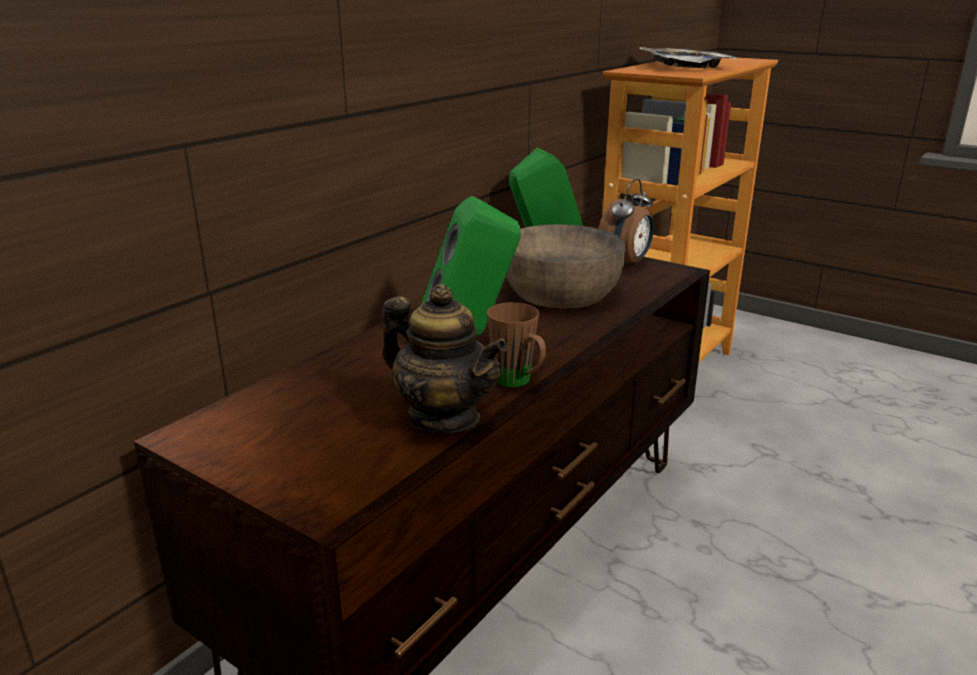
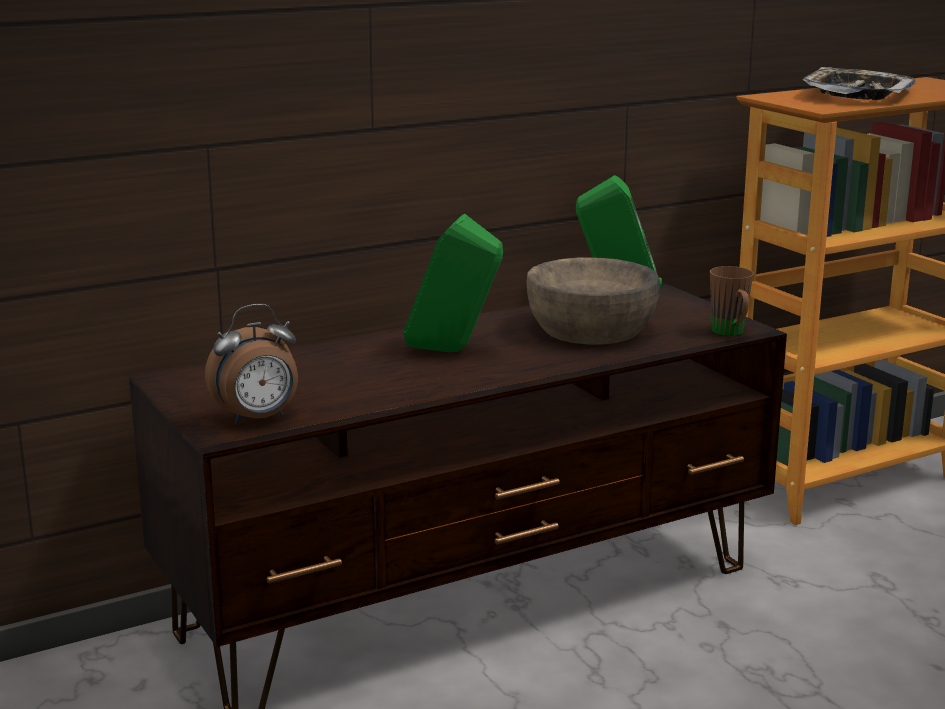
camera: 25 degrees right, 5 degrees down
(444, 417) = (362, 400): teapot -> none
(518, 383) = (452, 389): brown mug -> brown mug (731, 334)
(625, 264) = (698, 315): alarm clock -> alarm clock (258, 418)

